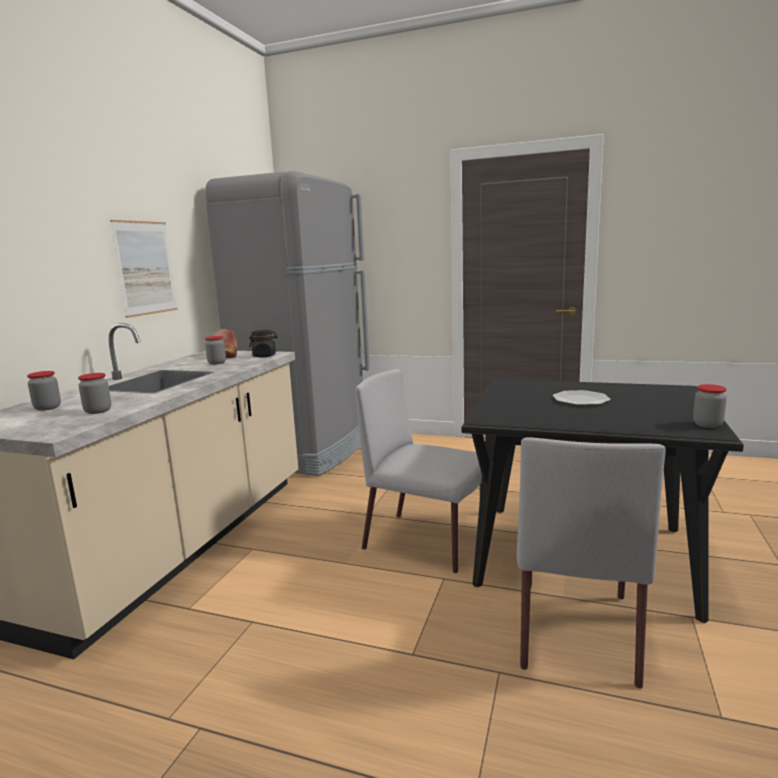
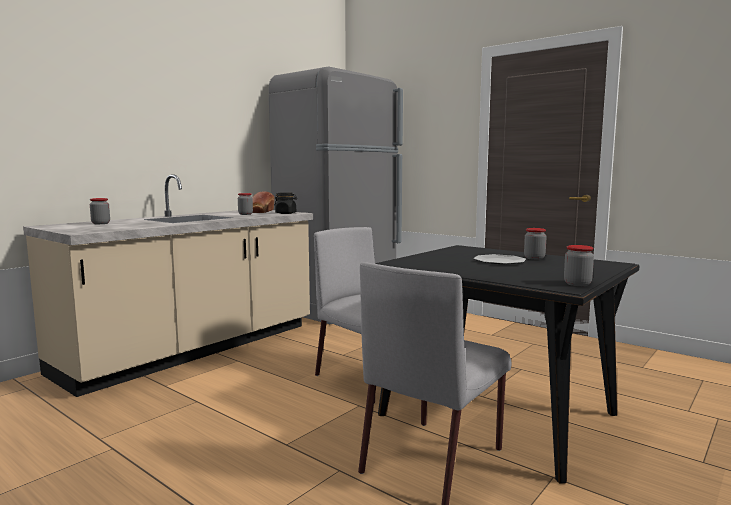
camera: 20 degrees right, 5 degrees down
(98, 411) = (123, 226): jar -> jar (534, 258)
(145, 268) = (209, 139): picture -> none

